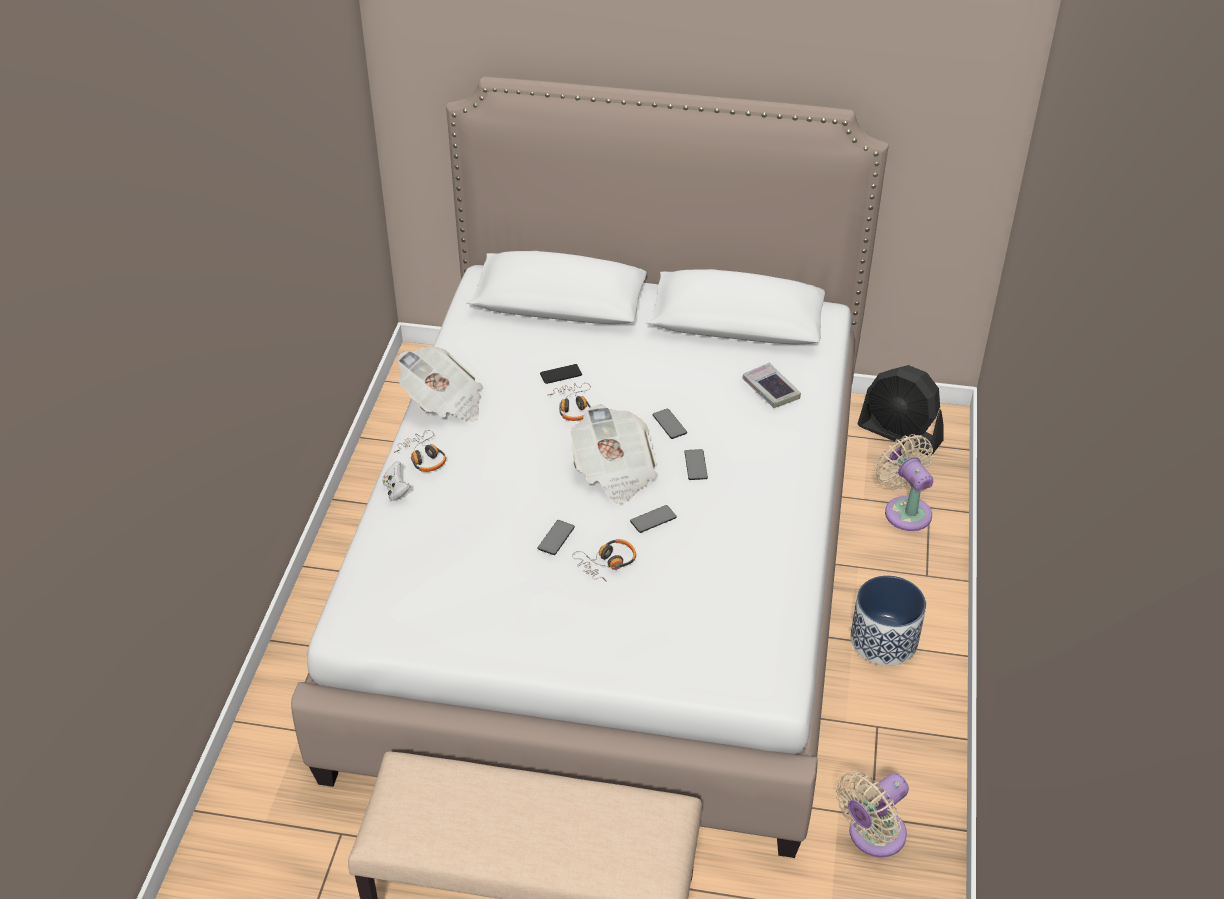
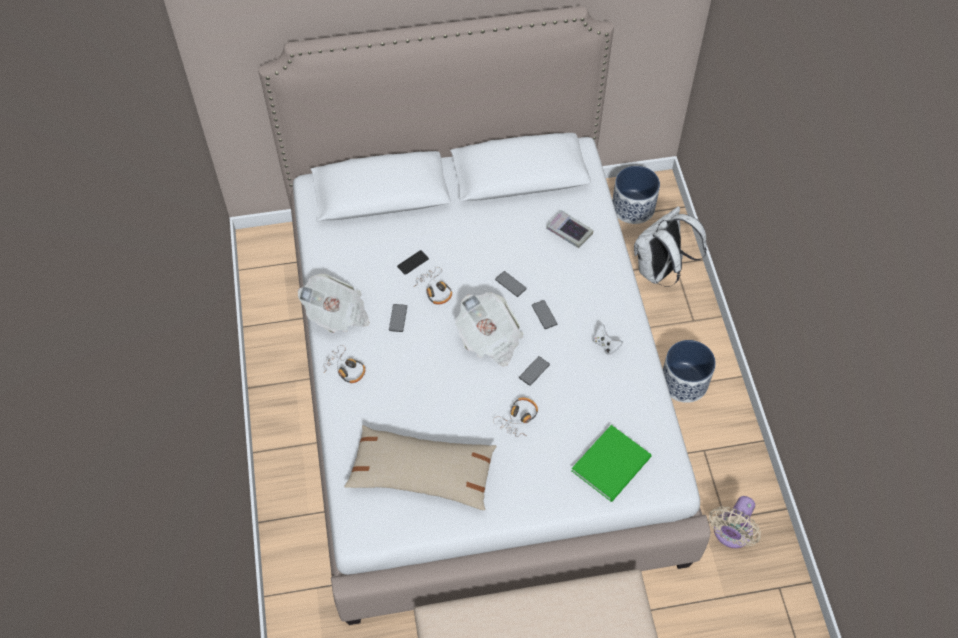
camera: 20 degrees left, 15 degrees up
(396, 490) = (339, 404): white game controller -> white game controller (605, 345)
(457, 586) = (422, 473): none -> beige pillow
(556, 538) = (474, 409): phone -> phone (398, 318)
(706, 645) = (613, 463): none -> green book
(900, 434) = (633, 207): black fan -> planter
(905, 510) = (660, 271): beige fan -> white backpack

